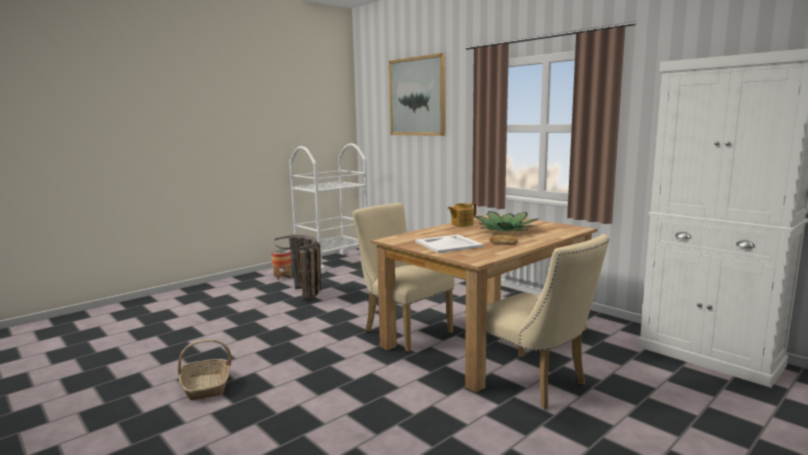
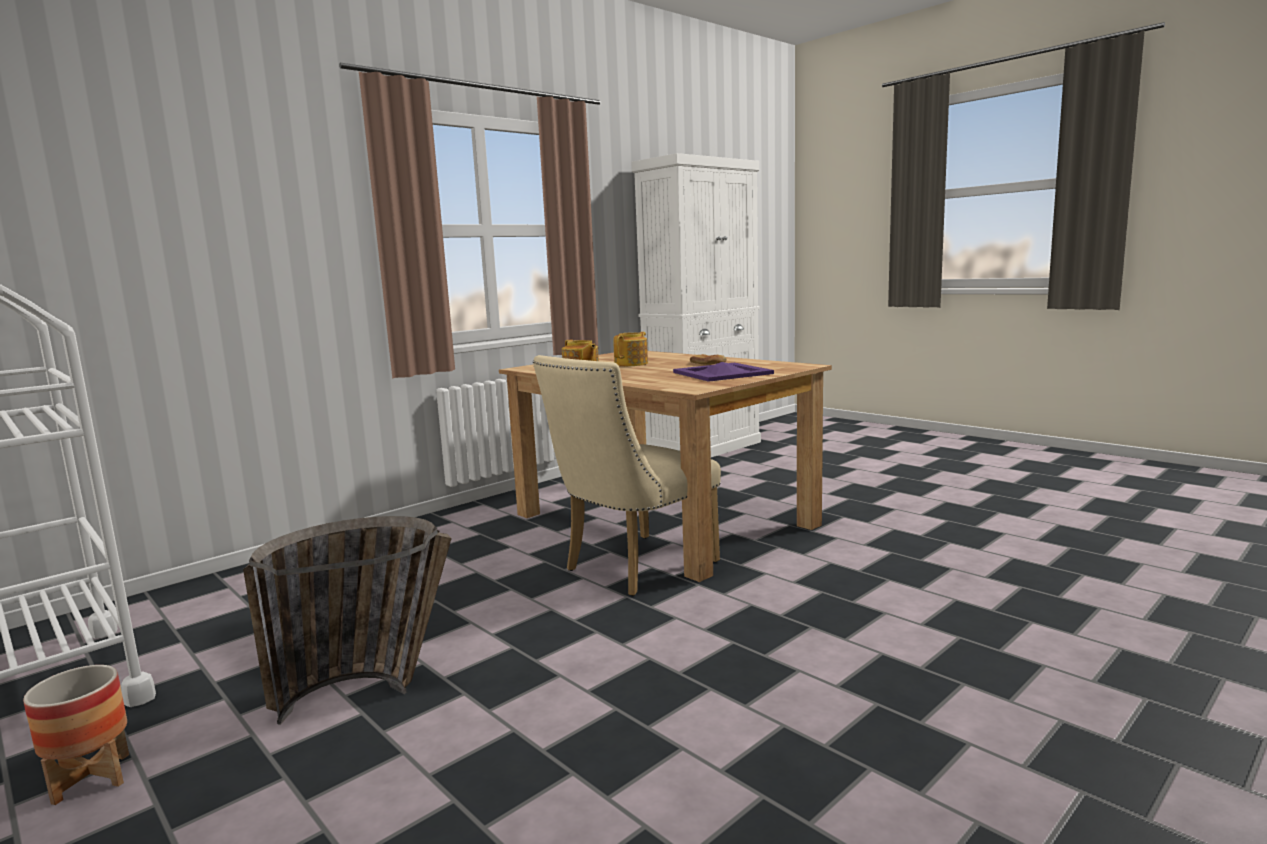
camera: 90 degrees left, 0 degrees up
(206, 386) = (926, 733): basket -> none
(417, 96) = (154, 149): picture -> none
(448, 244) = (722, 373): white tray -> purple tray
(505, 230) = (632, 364): potted plant -> teapot
(536, 384) = (788, 502): beige chair -> none

